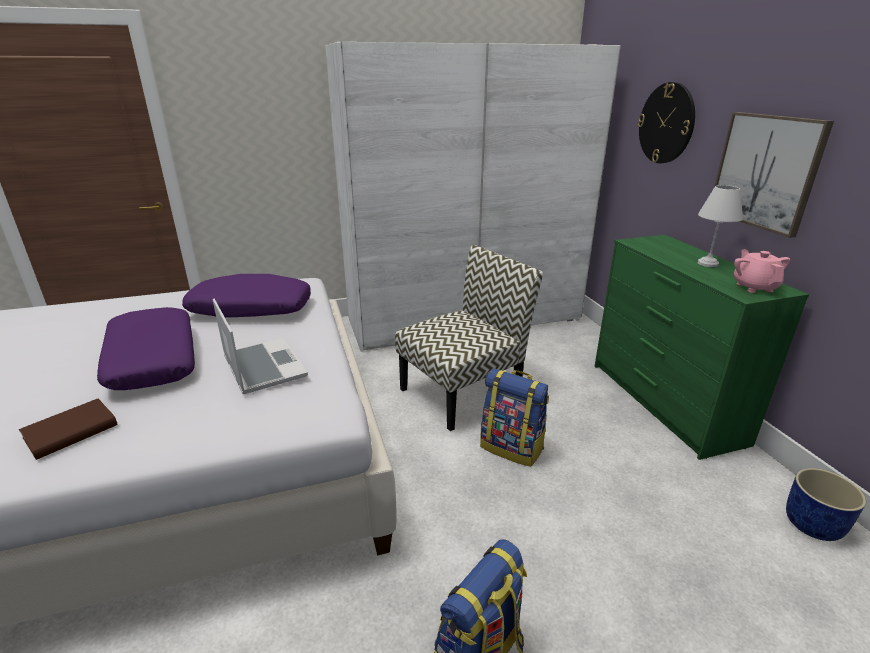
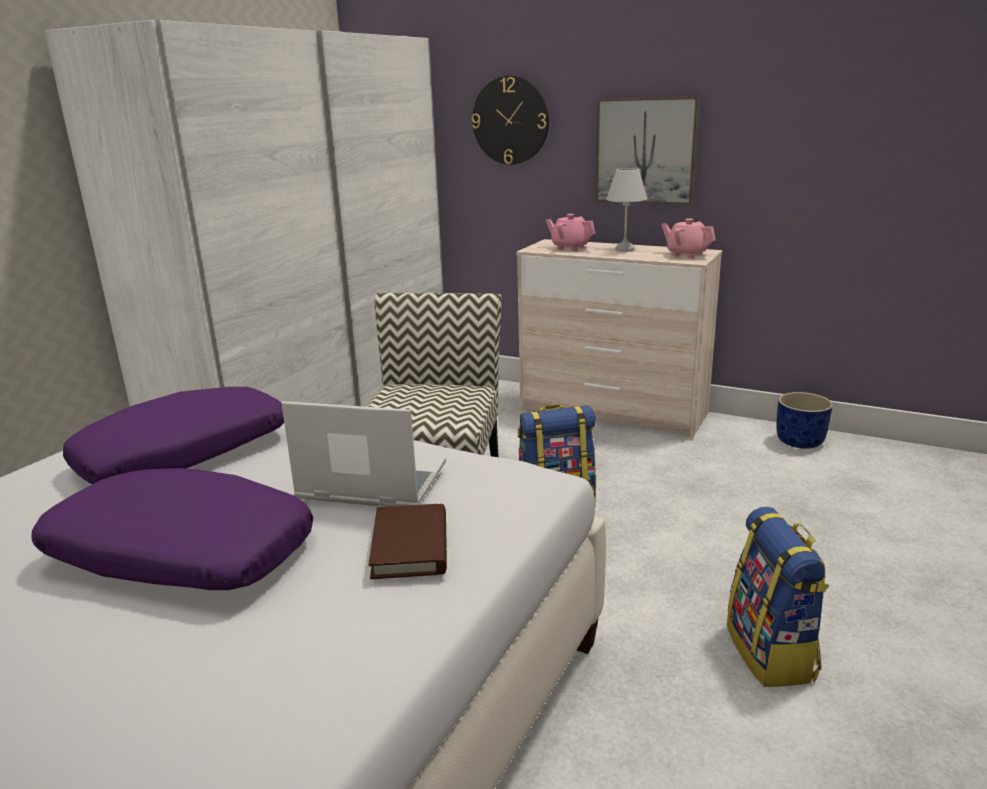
camera: 45 degrees left, 5 degrees down
(71, 432) = (272, 660): brown book -> brown book (410, 546)
(663, 402) = (612, 412): green dresser -> beige dresser
(664, 248) = (570, 247): none -> pink teapot

